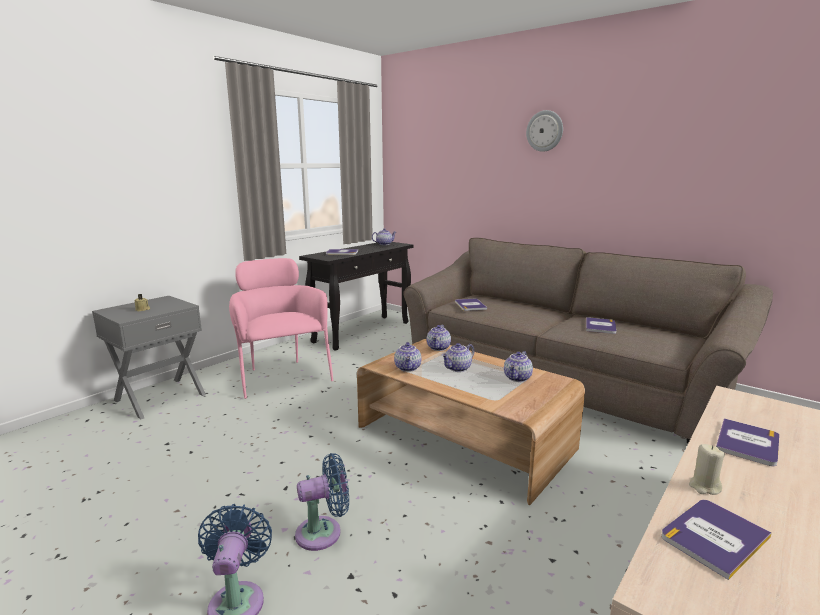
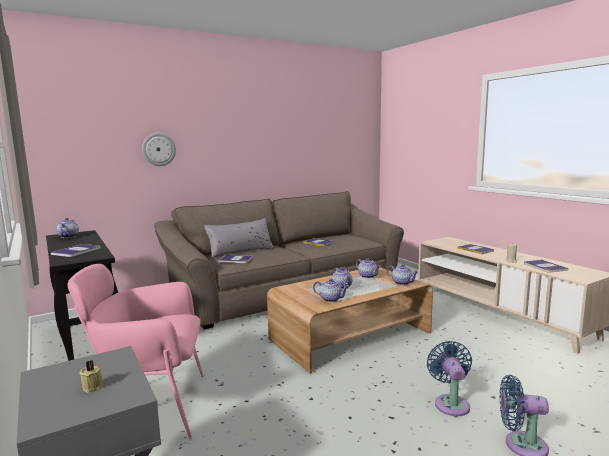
camera: 70 degrees left, 5 degrees down
(439, 348) = (298, 286): teapot -> teapot (402, 283)
(506, 302) = (240, 251): none -> grey pillow
(544, 131) = (212, 113): wall clock -> wall clock (158, 149)

